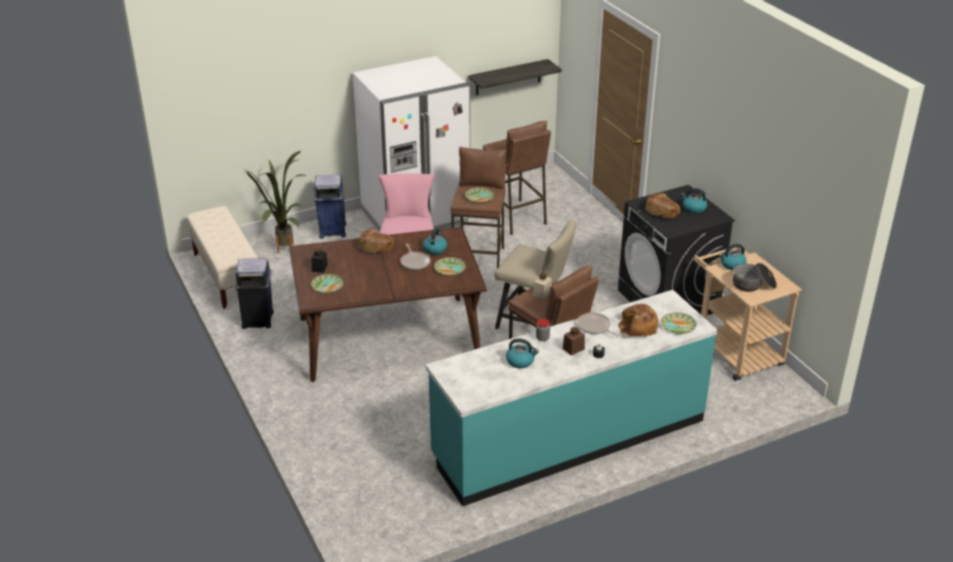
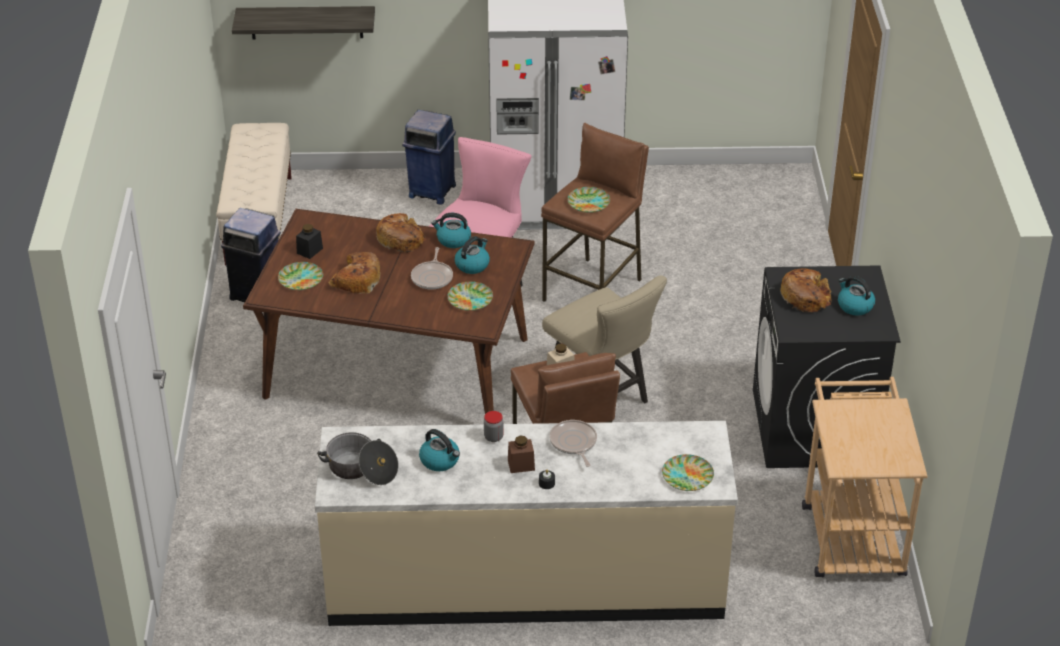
camera: 25 degrees right, 5 degrees up
(283, 252) = (349, 204): potted plant -> none
(508, 77) = (740, 26): shelf -> shelf (306, 22)
(515, 217) = (690, 237): brown stool -> none
(569, 438) = (525, 582): turquoise counter -> beige counter
(637, 327) = (629, 461): bread -> bread (356, 280)
(732, 265) = (854, 408): kettle -> kettle (453, 240)
(753, 285) = (860, 447): cooking pot -> cooking pot (361, 469)

